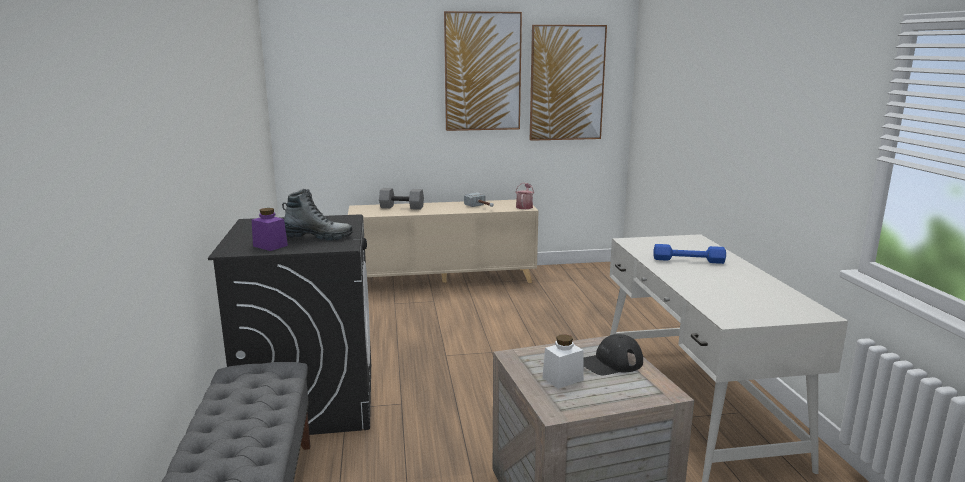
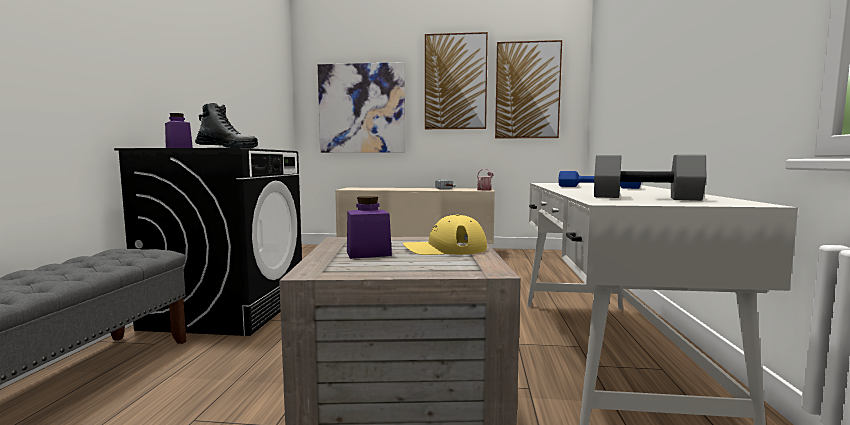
camera: 15 degrees right, 10 degrees down
(363, 104) = (362, 108): none -> picture
(401, 207) = (383, 188): grey dumbbell -> grey dumbbell (643, 198)
(562, 379) = (368, 253): white jar -> purple jar
(610, 363) = (445, 249): black cap -> yellow cap

